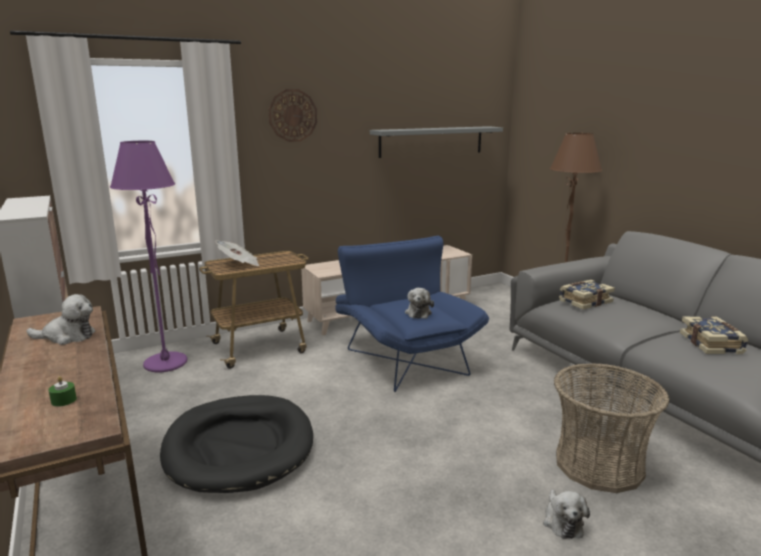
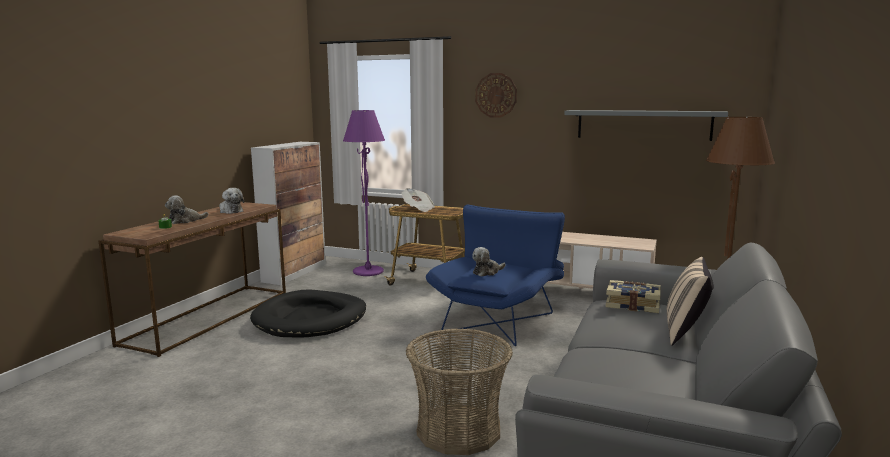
camera: 50 degrees right, 5 degrees down
(562, 521) = (357, 433): plush toy -> plush toy (185, 221)
(651, 310) = (685, 333): none -> beige pillow
(712, 344) = (638, 368): book -> none

